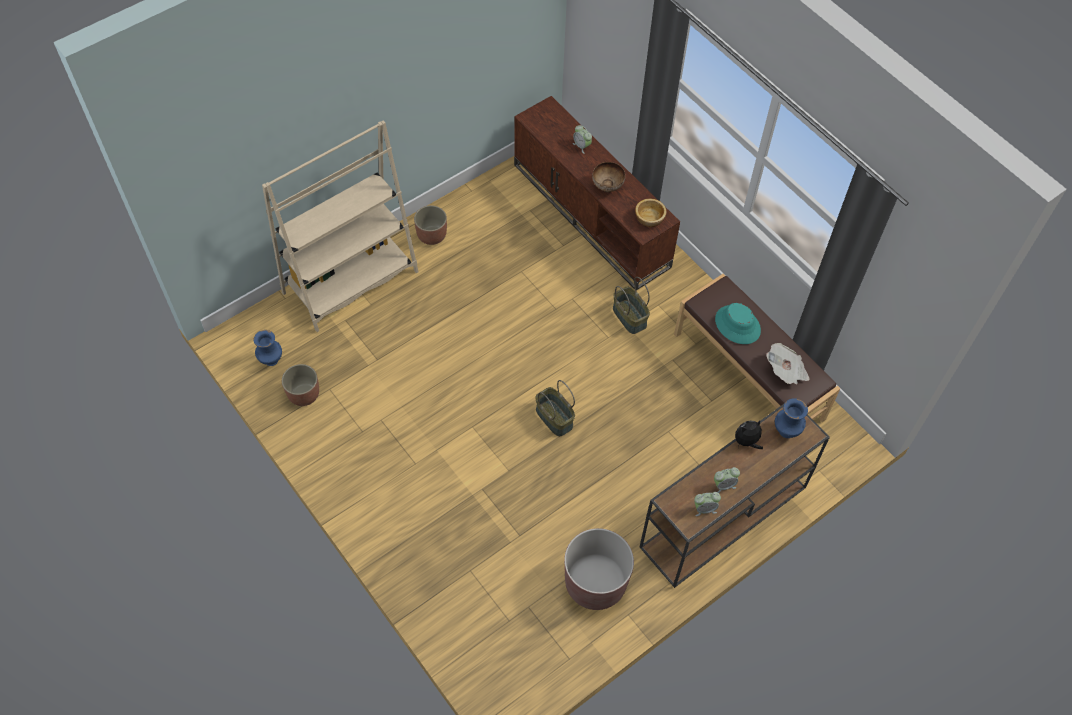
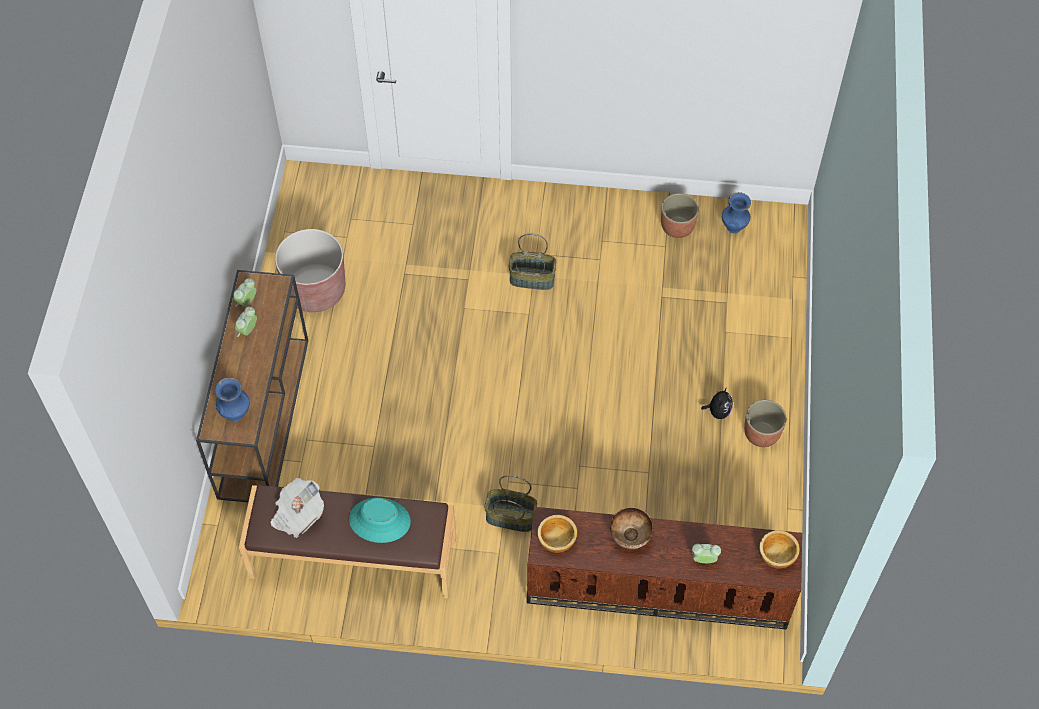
camera: 135 degrees right, 0 degrees up
(351, 282) = (765, 334): beige bookcase -> none
(541, 117) = (776, 555): none -> bowl
(553, 418) = (475, 375): basket -> basket (532, 278)
(746, 442) = (260, 378): plush toy -> plush toy (718, 411)

